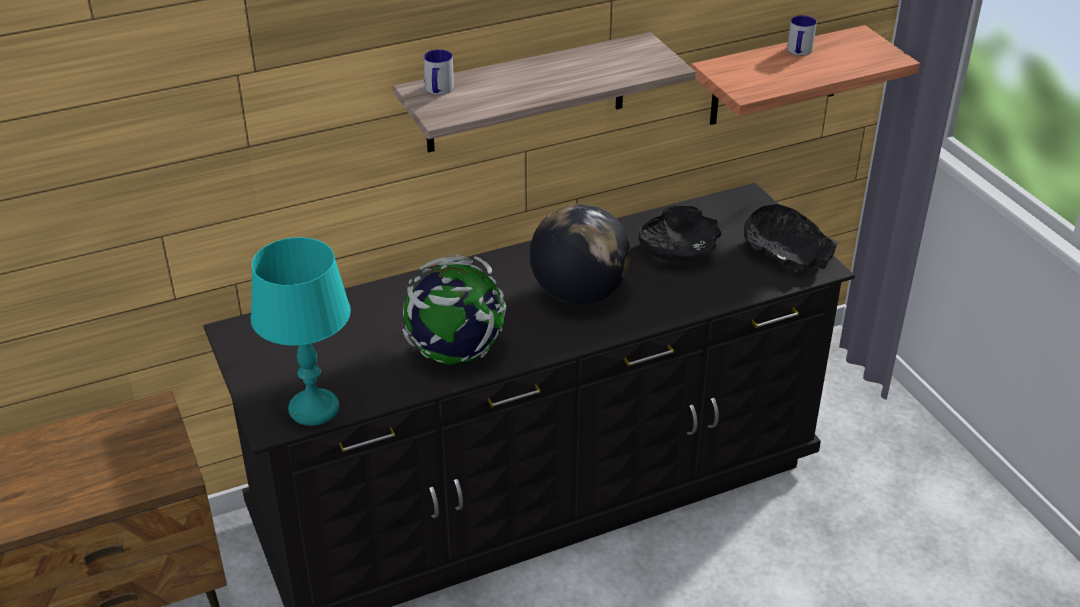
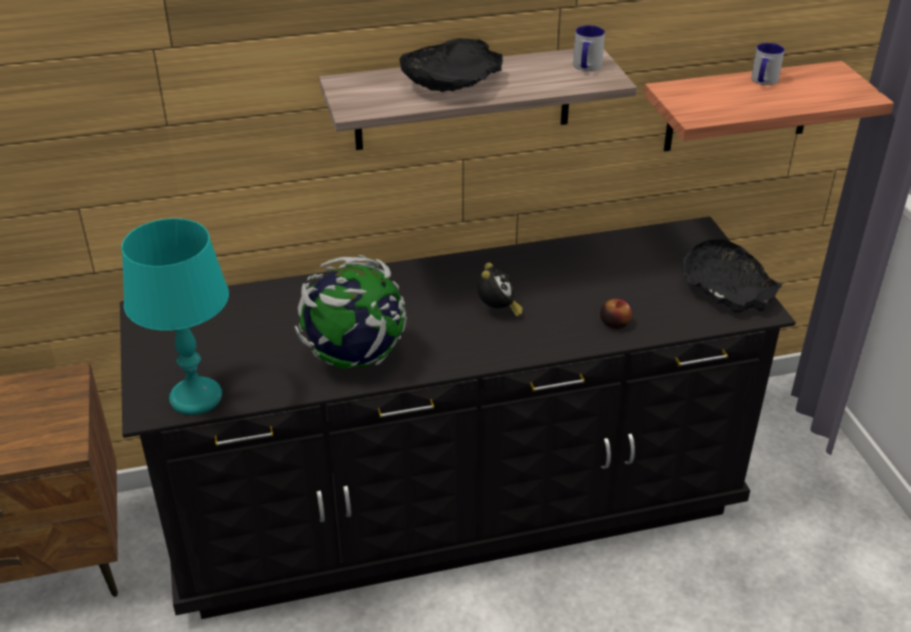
camera: 10 degrees right, 0 degrees up
(438, 90) = (361, 84): mug -> mug (586, 67)
(579, 294) = (497, 310): globe -> alarm clock
(679, 248) = (613, 275): black bowl -> black bowl (452, 82)
(691, 294) = (614, 323): none -> apple

